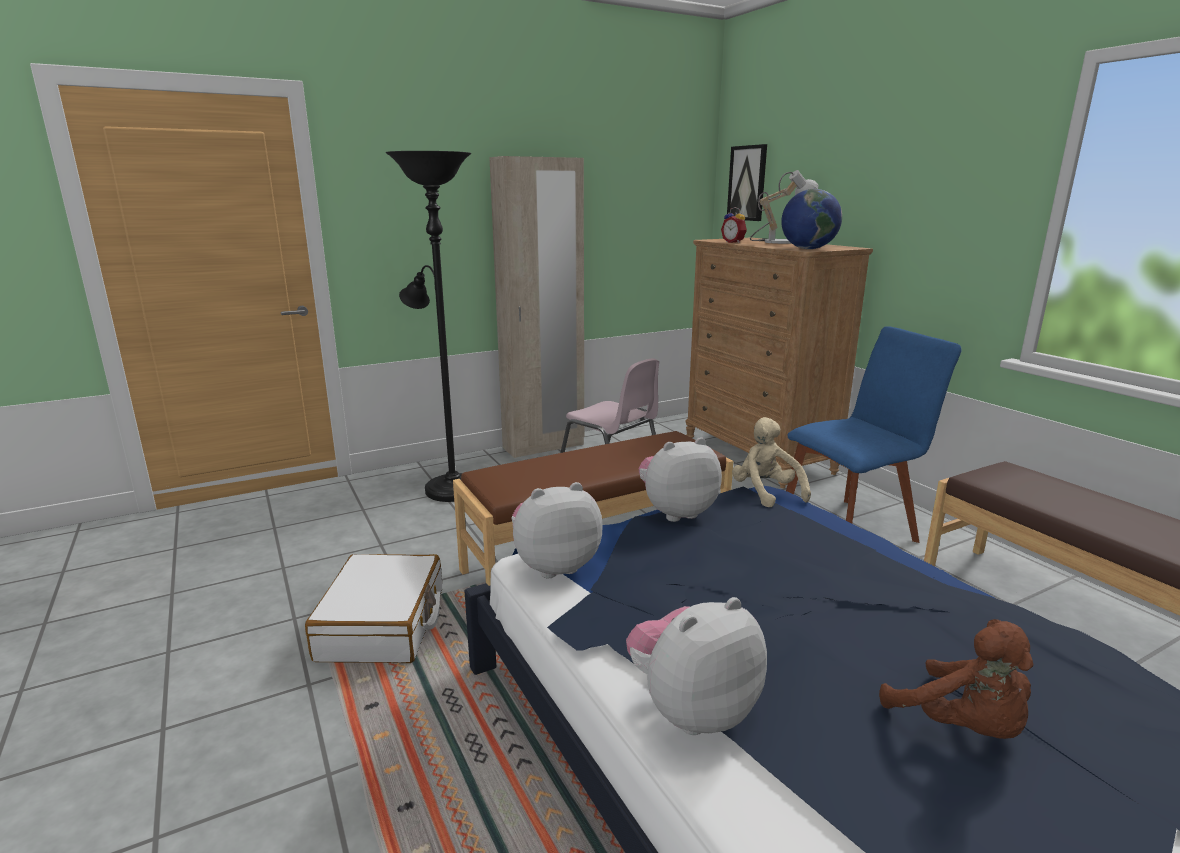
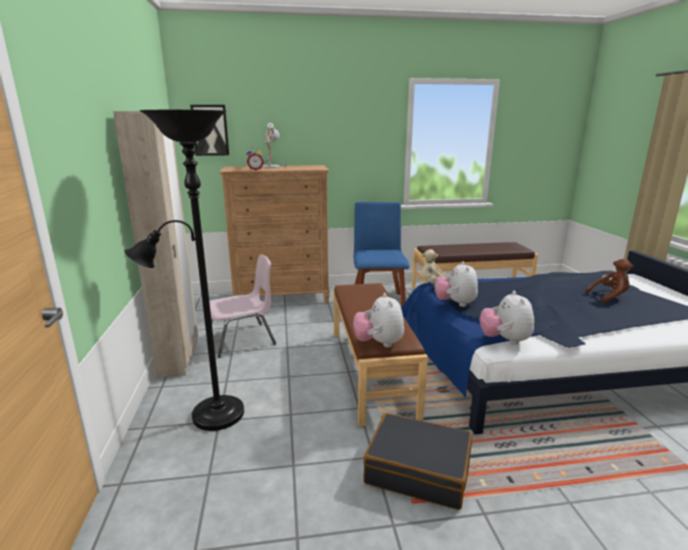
camera: 70 degrees left, 0 degrees up
(383, 624) = (418, 470): white suitcase -> black suitcase
(691, 709) = (618, 330): plush toy -> plush toy (379, 343)
(808, 249) = (315, 168): globe -> none

